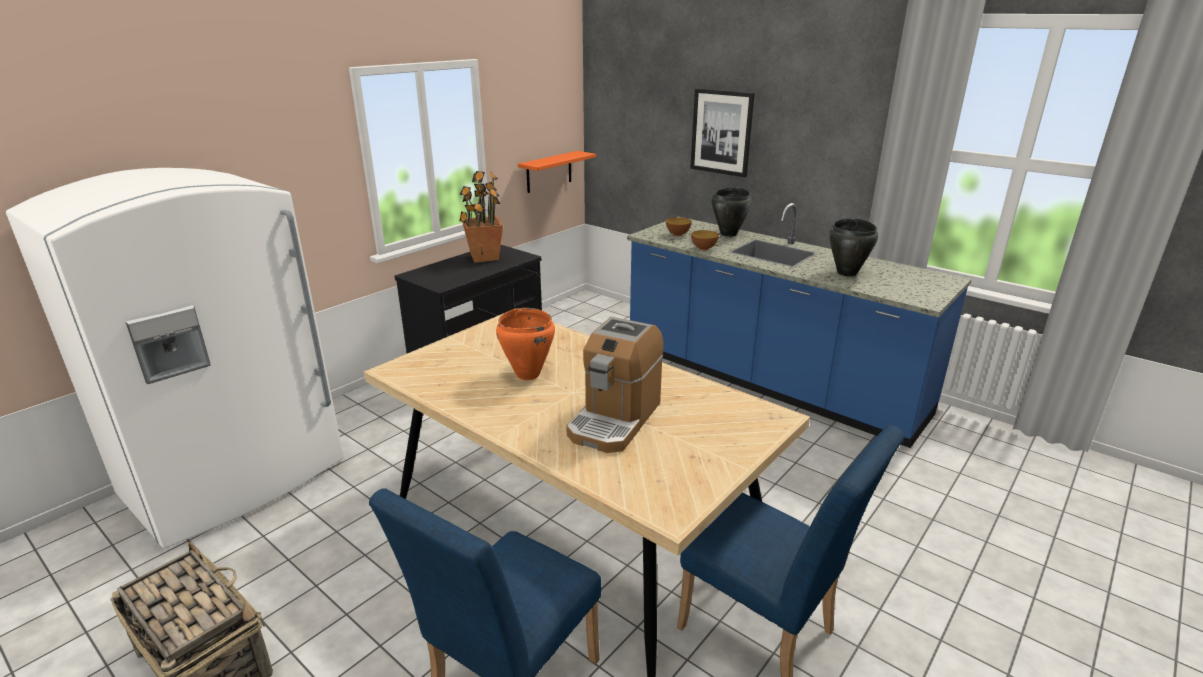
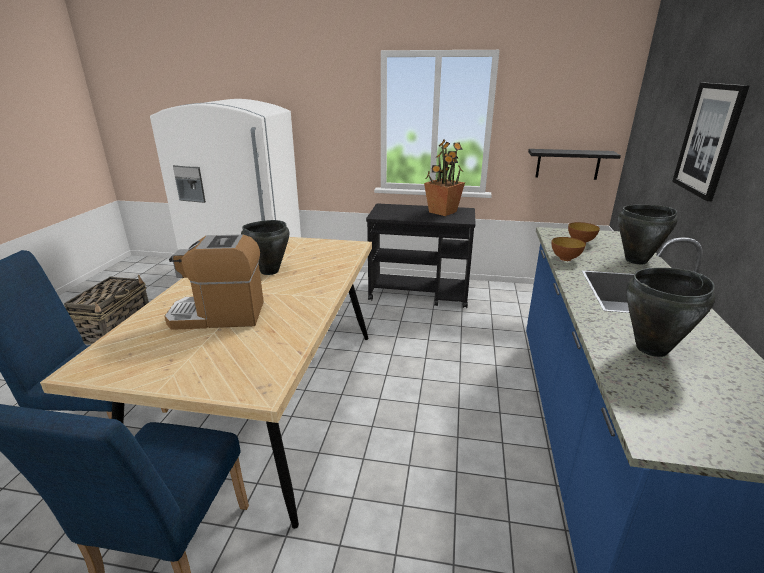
camera: 60 degrees right, 0 degrees up
(527, 375) = (269, 271): orange cooking pot -> black cooking pot
(549, 172) = (567, 164): orange shelf -> black shelf

